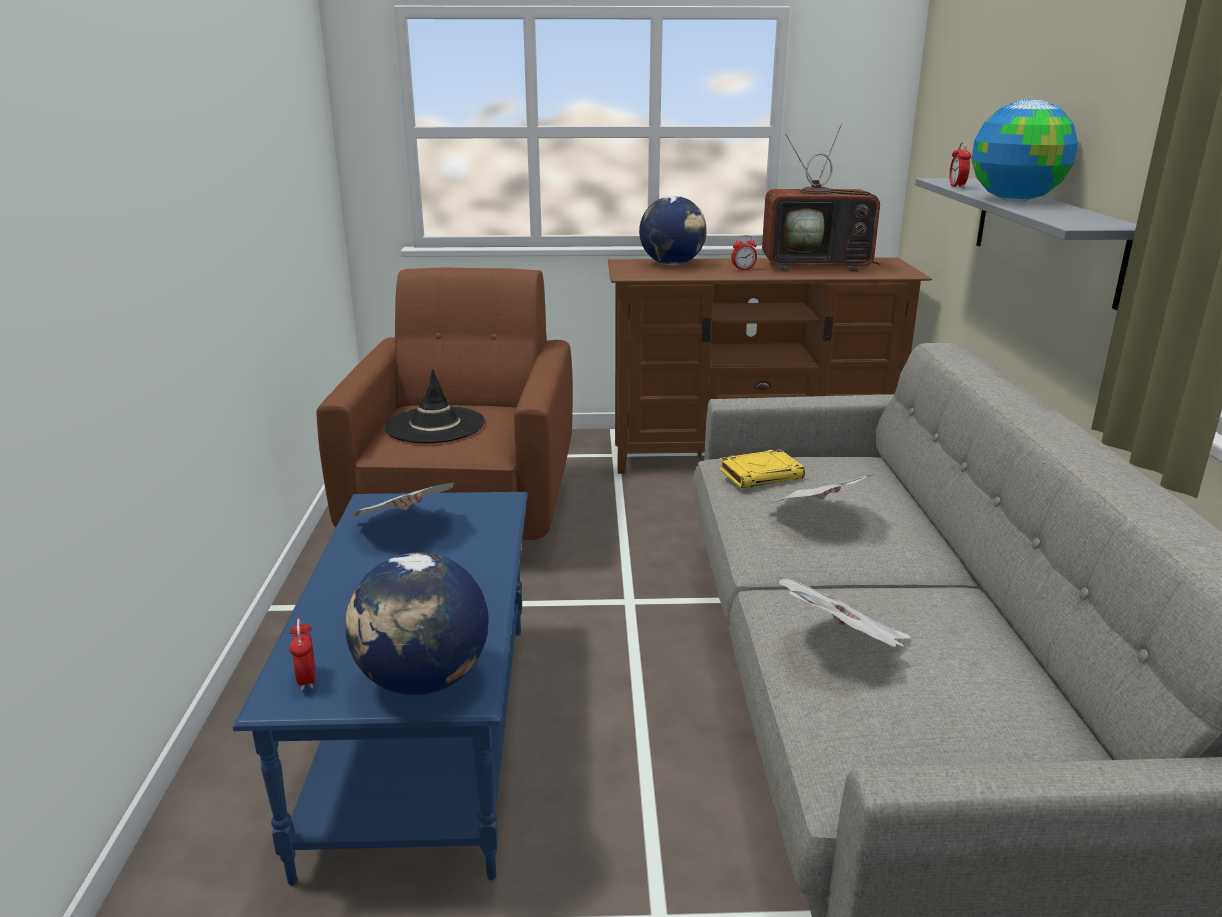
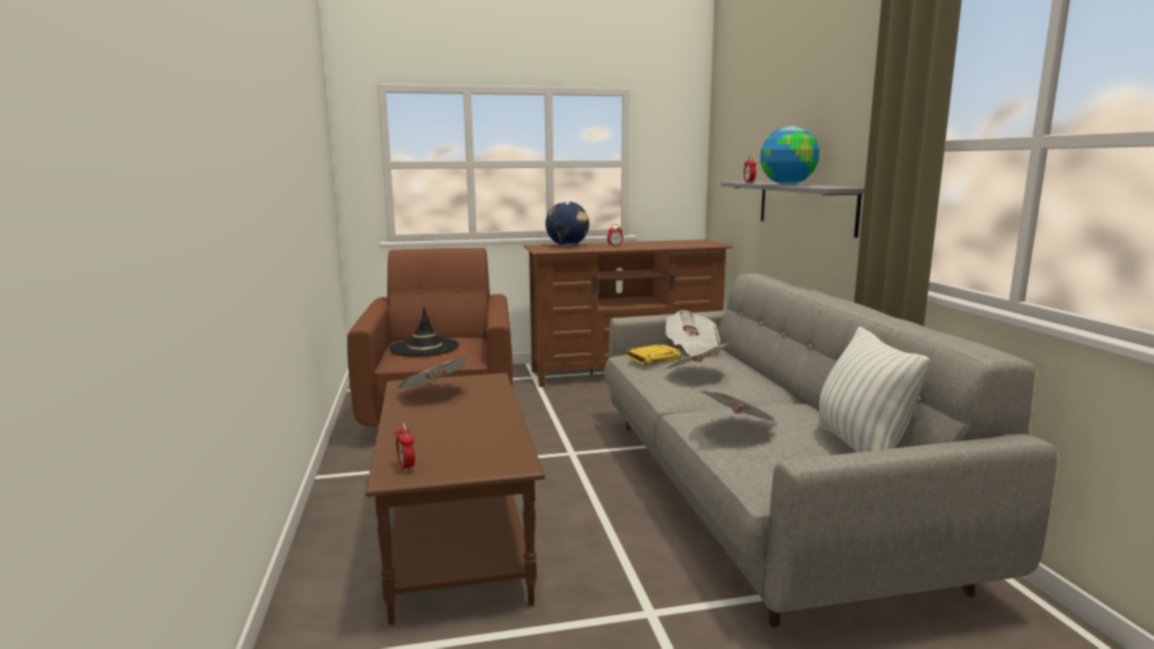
camera: 10 degrees left, 10 degrees down
(423, 681) = (485, 461): globe -> none
(427, 737) = (459, 536): blue coffee table -> brown coffee table
(818, 266) = (660, 243): television -> none
(828, 459) = (692, 349): none -> newspaper
(1035, 708) = (860, 447): none -> pillow

